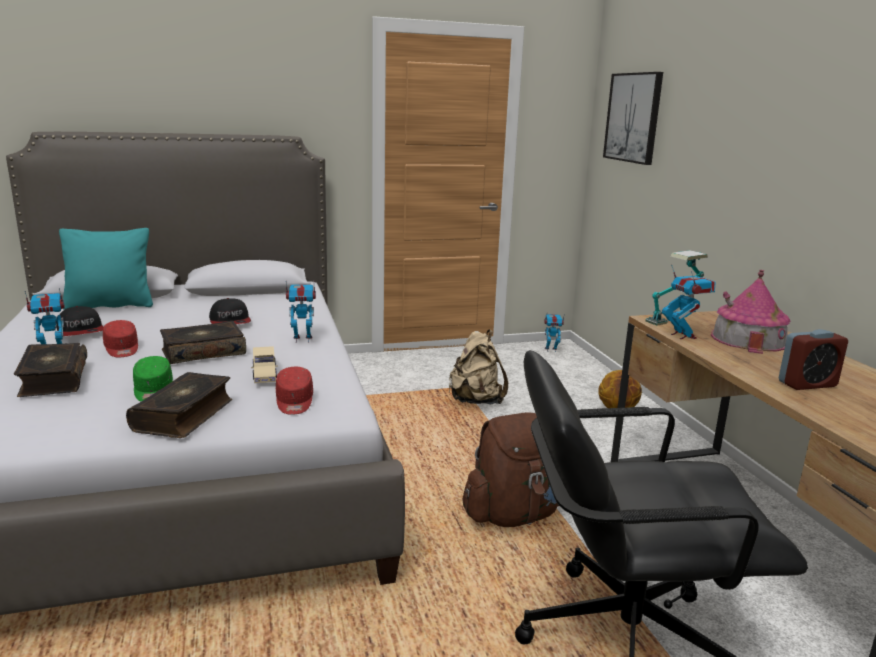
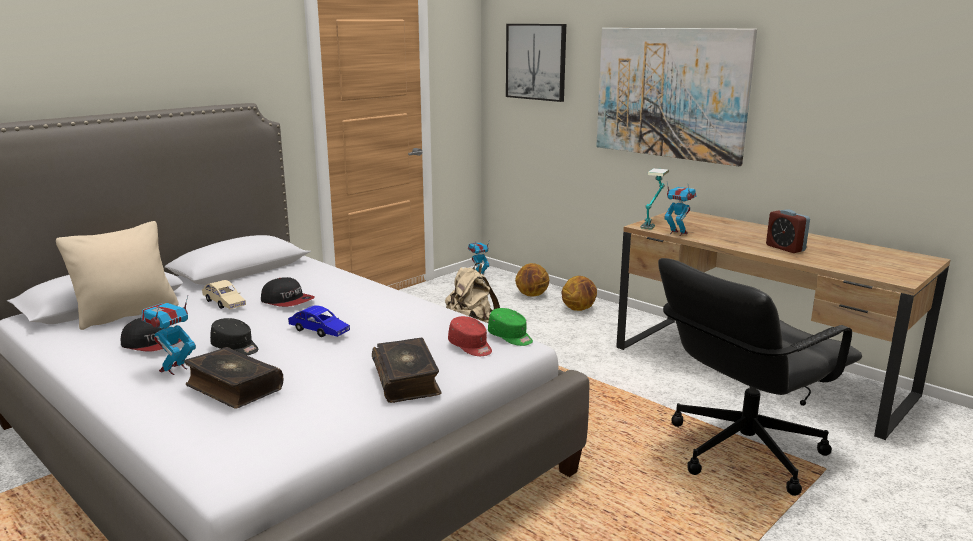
camera: 30 degrees left, 0 degrees up
(110, 305) = (127, 314): turquoise pillow -> beige pillow
(122, 349) = (236, 347): red cap -> black cap
(153, 390) = (339, 370): green cap -> green cap (510, 337)
(203, 352) = (319, 331): book -> blue toy car
(264, 373) = (406, 333): beige toy car -> beige toy car (224, 303)
(302, 339) = (383, 300): toy robot -> none
(514, 514) = (597, 402): brown backpack -> none
(582, 382) = (532, 295): none -> basketball
(748, 339) = (714, 227): toy house -> none
(751, 159) = (670, 93): none -> picture
(807, 384) = (785, 248): alarm clock -> alarm clock turned 105 degrees clockwise

